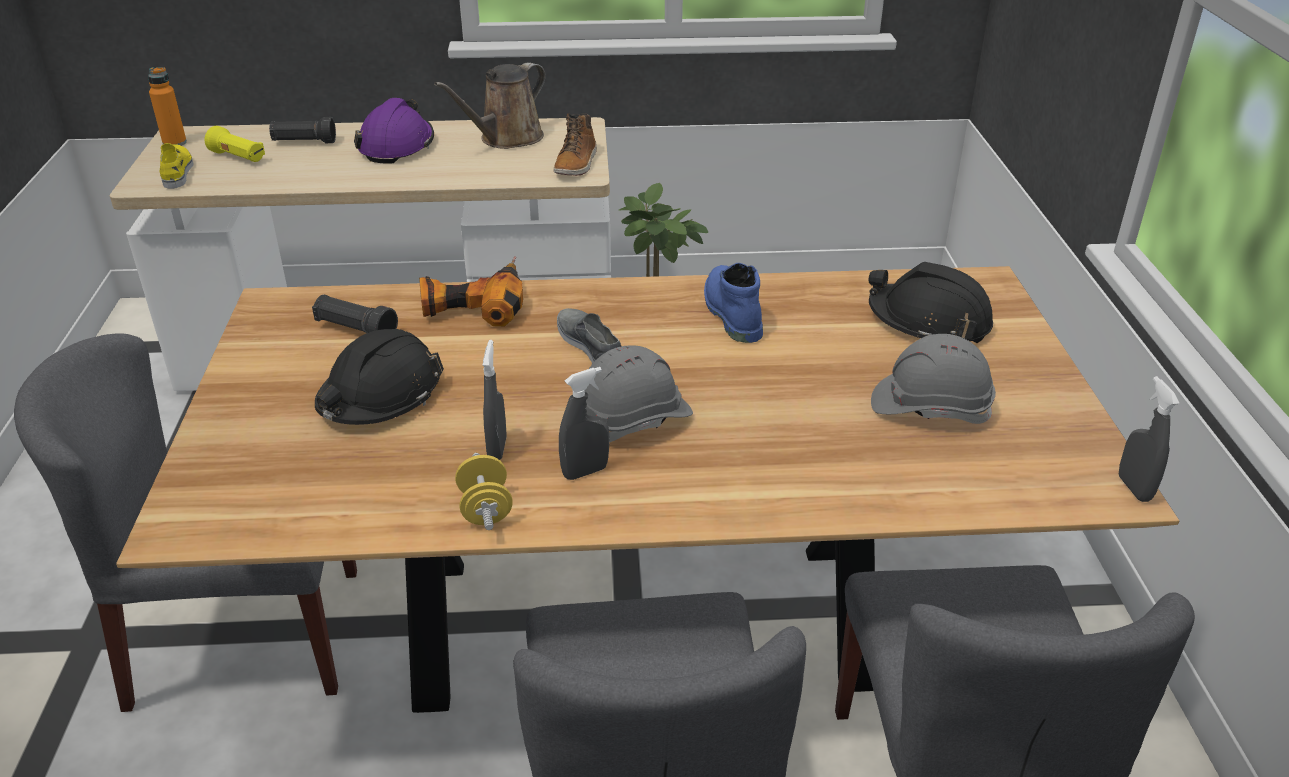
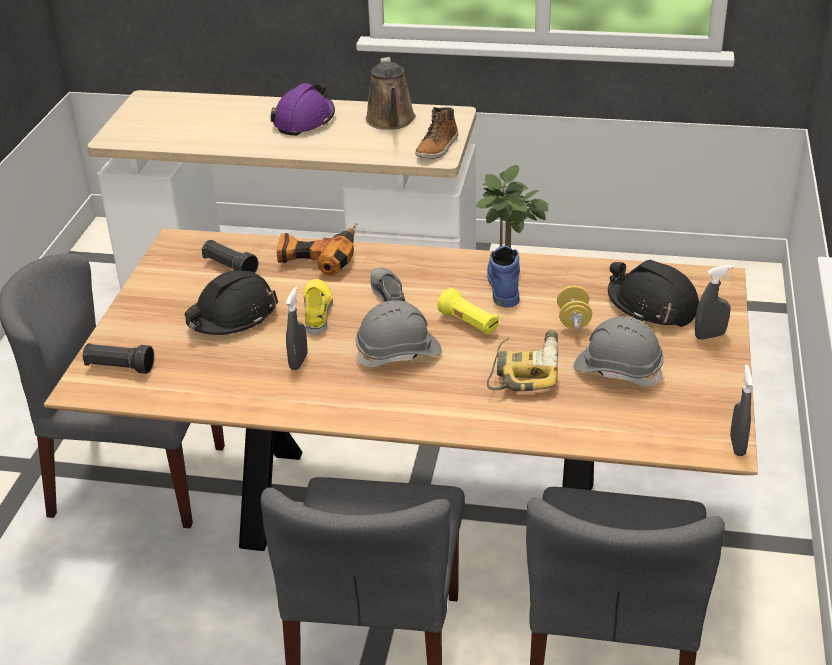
camera: 15 degrees right, 0 degrees up
(174, 143) = (141, 105): orange bottle -> none
(177, 171) = (137, 129): yellow shoe -> yellow shoe (317, 311)
(238, 157) = (184, 121): yellow flashlight -> yellow flashlight (469, 324)
(304, 142) = (235, 112): black flashlight -> black flashlight (119, 367)
(485, 509) = (277, 400): yellow dumbbell -> yellow dumbbell (573, 320)
(507, 139) = (391, 121): brown watering can -> brown watering can turned 60 degrees counterclockwise
(585, 472) = (351, 385): grey spray bottle -> grey spray bottle (710, 336)
(811, 420) = (524, 369): none -> power drill

